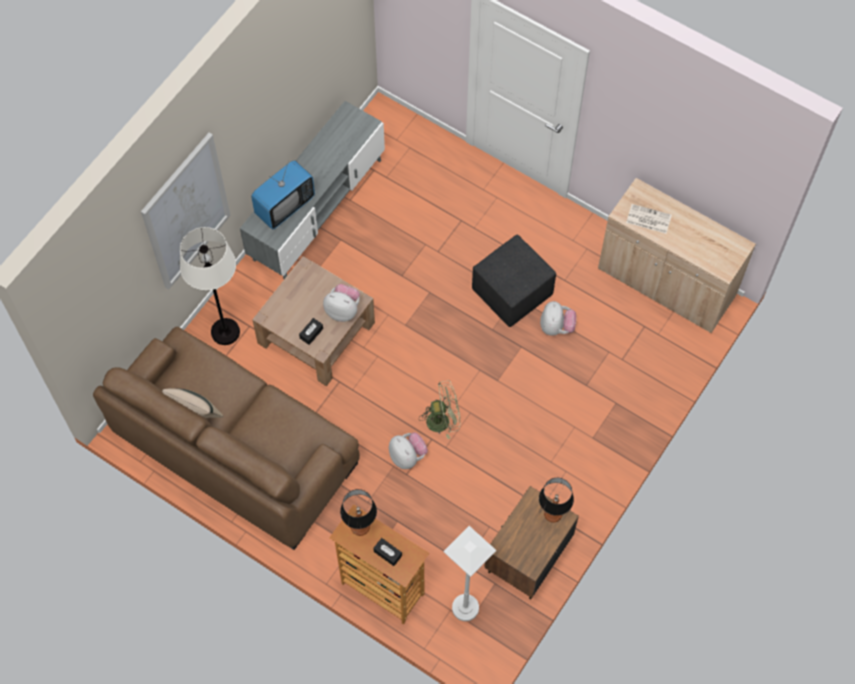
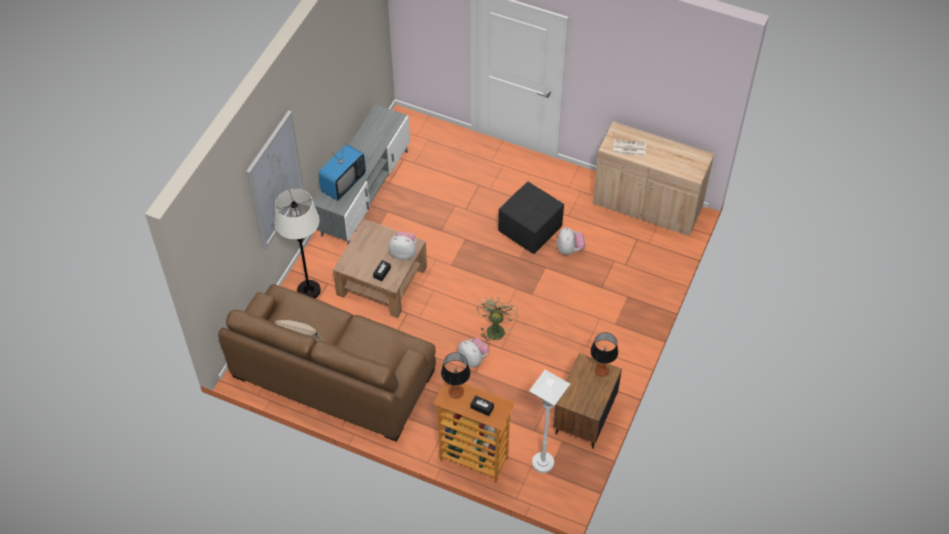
camera: 10 degrees left, 10 degrees down
(443, 420) = (495, 328): green fan -> green fan turned 60 degrees counterclockwise

